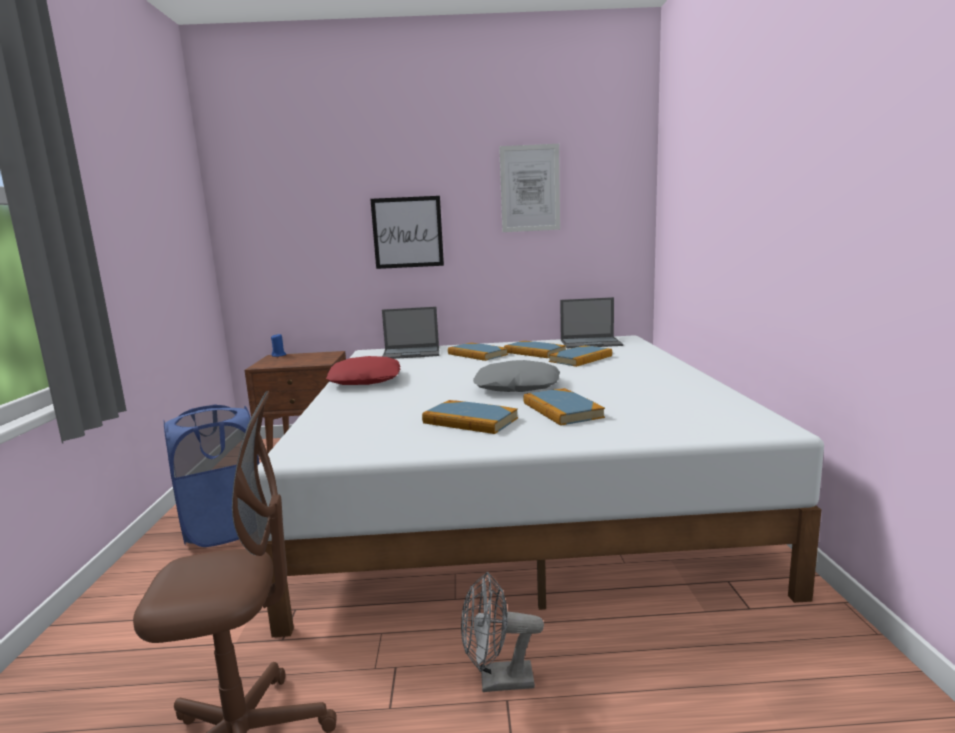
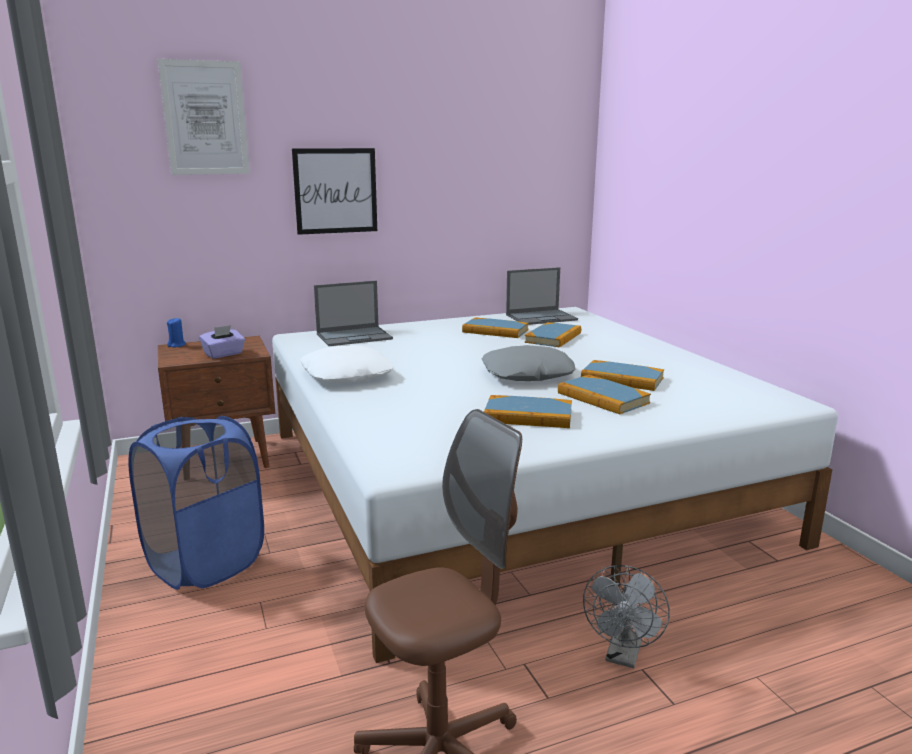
camera: 20 degrees left, 5 degrees up
(301, 362) = (224, 354): none -> purple tissue box
(366, 380) = (347, 374): red pillow -> white pillow
(477, 354) = (435, 336): book -> book (622, 379)
(497, 681) = (623, 656): grey fan -> grey fan turned 45 degrees counterclockwise
(530, 188) = (473, 144): picture -> picture (205, 118)

